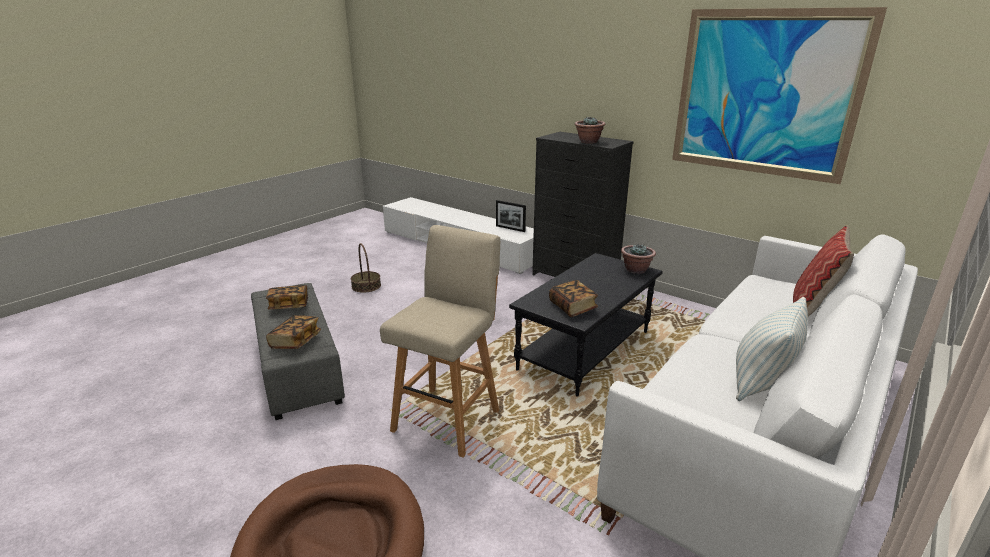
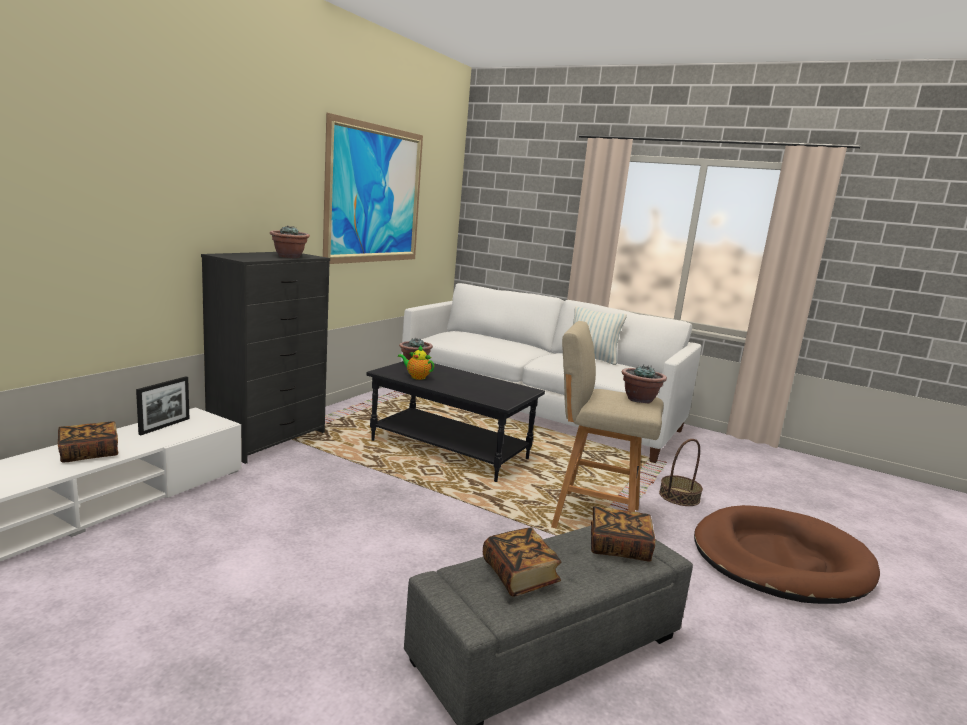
camera: 100 degrees left, 10 degrees down
(366, 286) = (226, 622): basket -> basket (679, 496)
(433, 321) = (639, 399): none -> potted plant
(572, 307) = (504, 389): book -> book (89, 453)
(590, 270) = (416, 377): none -> teapot
(811, 310) = (490, 336): pillow -> none

